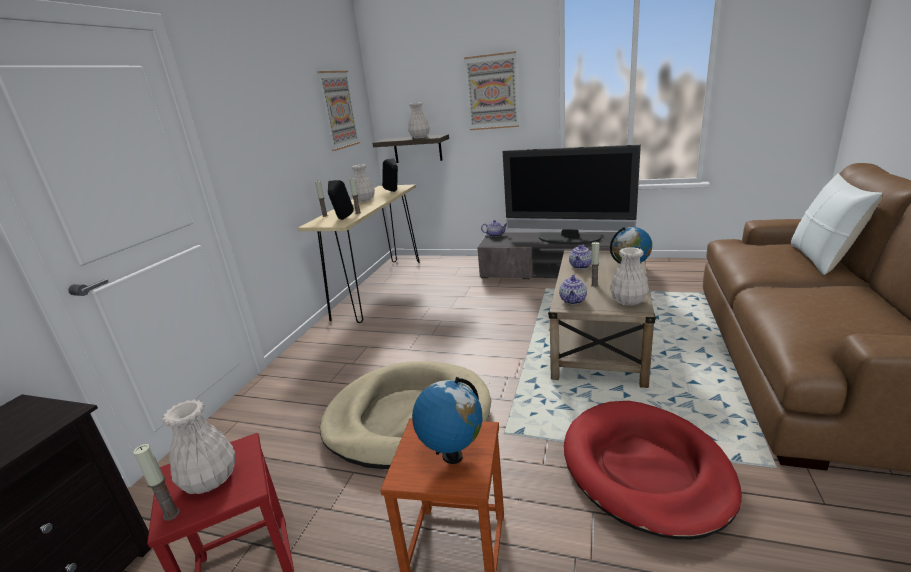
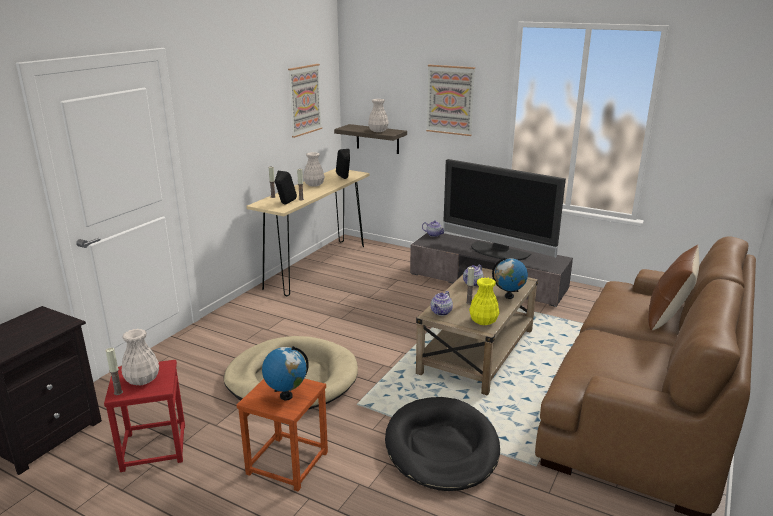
camera: 10 degrees right, 0 degrees up
(628, 301) = (483, 321): white vase -> yellow vase
(645, 469) = (441, 447): red dog bed -> black dog bed
(821, 259) = (667, 317): white pillow -> brown pillow

